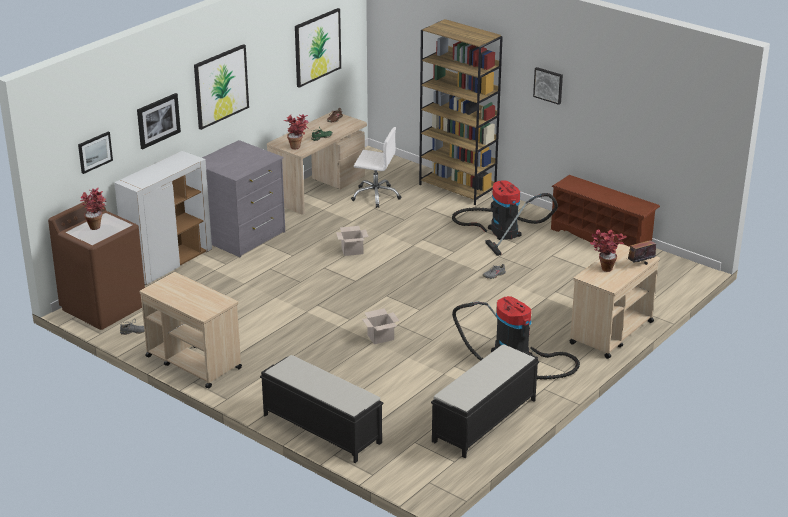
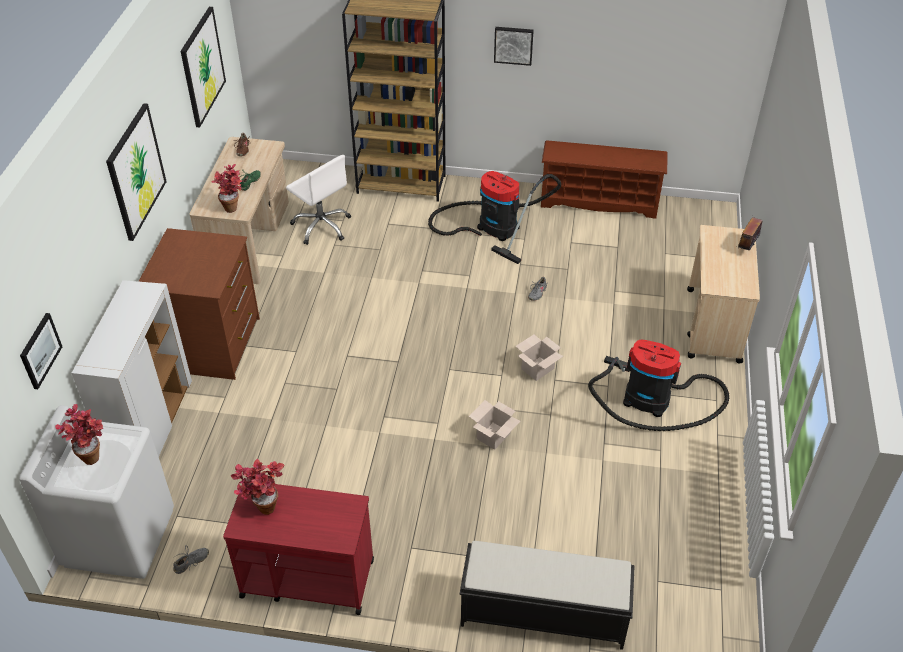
camera: 30 degrees left, 15 degrees up
(104, 307) = (119, 537): brown washing machine -> white washing machine
(158, 120) = (90, 259): picture -> none
(193, 362) = (306, 578): beige cart -> red cart
(242, 236) = (212, 344): grey dresser -> brown dresser
(352, 250) = (359, 317): cardboard box -> cardboard box (538, 368)
(376, 196) = (322, 226): white office chair -> white office chair turned 60 degrees clockwise
(484, 421) = (700, 512): black bench -> none
(604, 267) = (717, 265): potted plant -> potted plant (262, 505)

